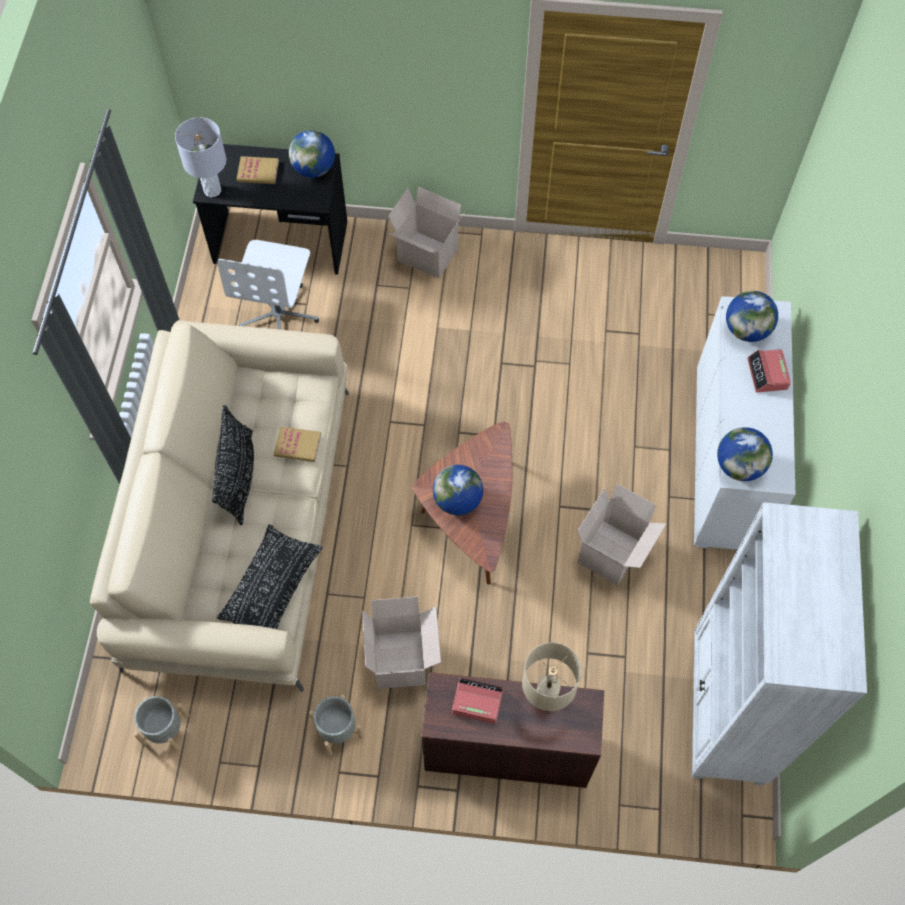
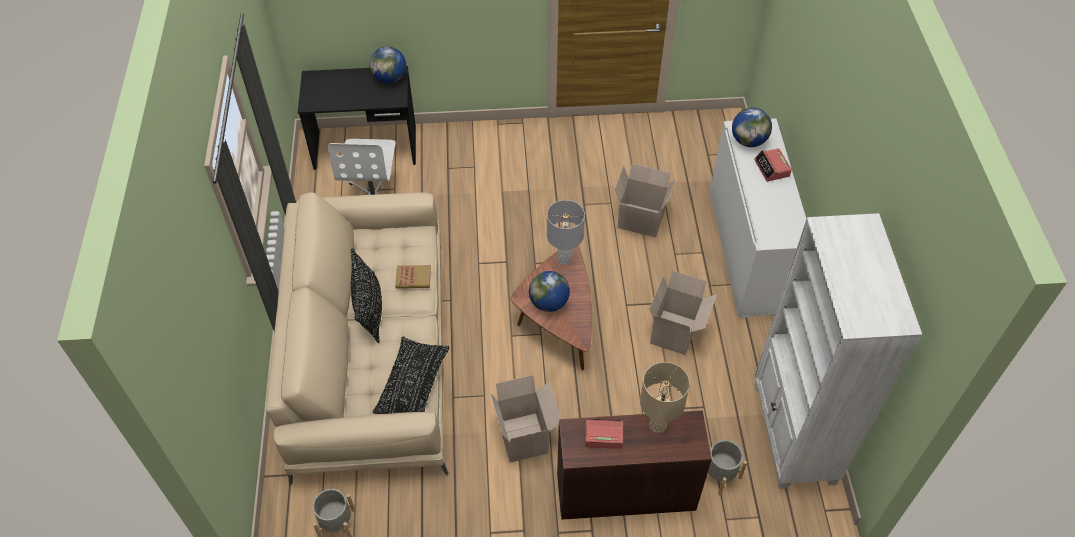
camera: 10 degrees left, 10 degrees down
(212, 190) = (312, 102): grey table lamp -> grey table lamp (564, 258)
(258, 172) = (346, 85): book -> none
(338, 730) = (483, 500): grey planter -> grey planter (720, 475)
(426, 256) = (482, 143): cardboard box -> cardboard box (639, 221)
(739, 466) = (767, 233): globe -> none

